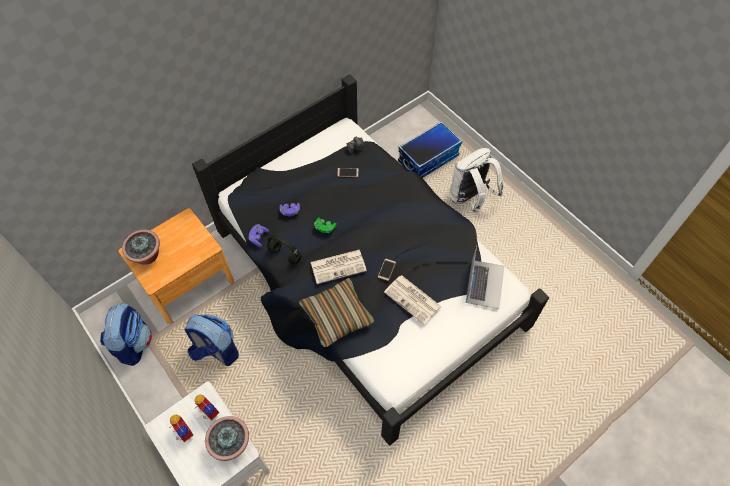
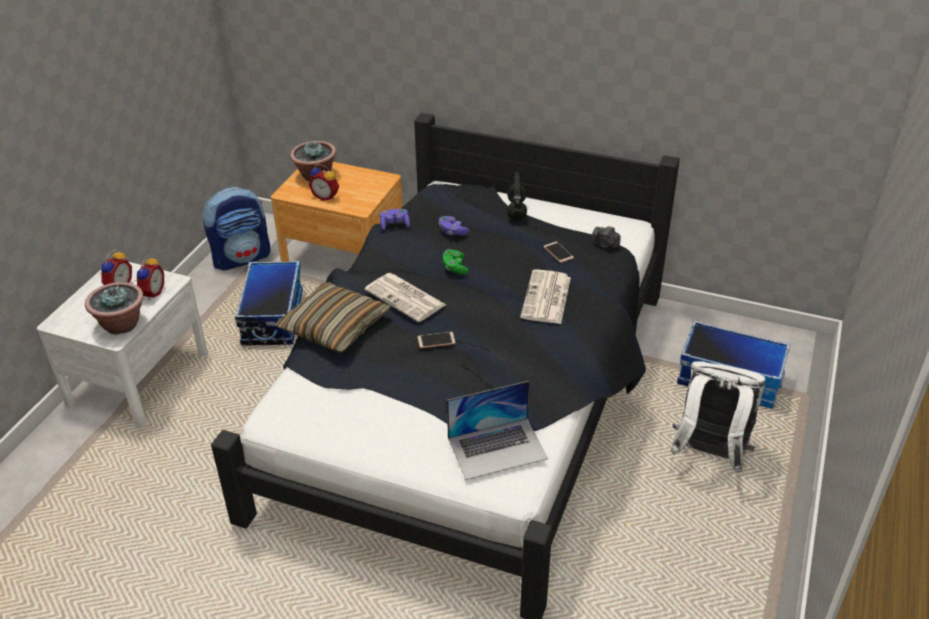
camera: 60 degrees right, 20 degrees down
(178, 261) = (326, 196): none -> alarm clock
(216, 350) = (272, 318): backpack -> storage box
(285, 255) = (388, 253): black headphones -> black headphones (517, 210)
(413, 299) = (409, 383): newspaper -> newspaper (546, 298)

